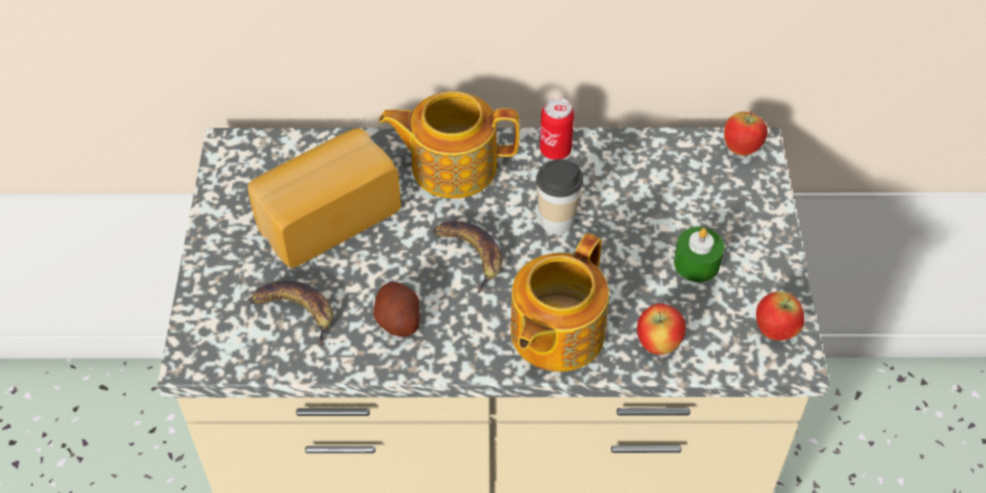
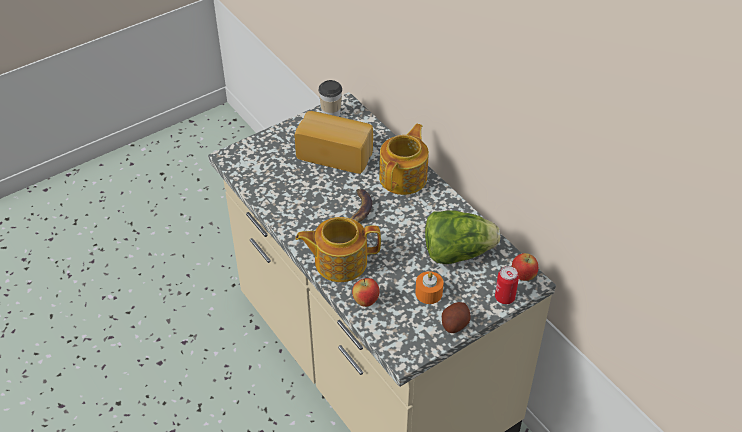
camera: 55 degrees right, 5 degrees down
(294, 311) = (277, 172): banana -> none
(398, 320) = (300, 206): potato -> potato (454, 324)
(452, 165) = (404, 177): teapot -> teapot turned 60 degrees clockwise
(555, 150) = (449, 207): can -> can (504, 297)
(557, 220) = (406, 229): cup -> cup (331, 114)
(646, 190) = (457, 252): none -> lettuce
(696, 263) = (428, 293): green candle -> orange candle
(774, 331) = (413, 342): apple -> none

